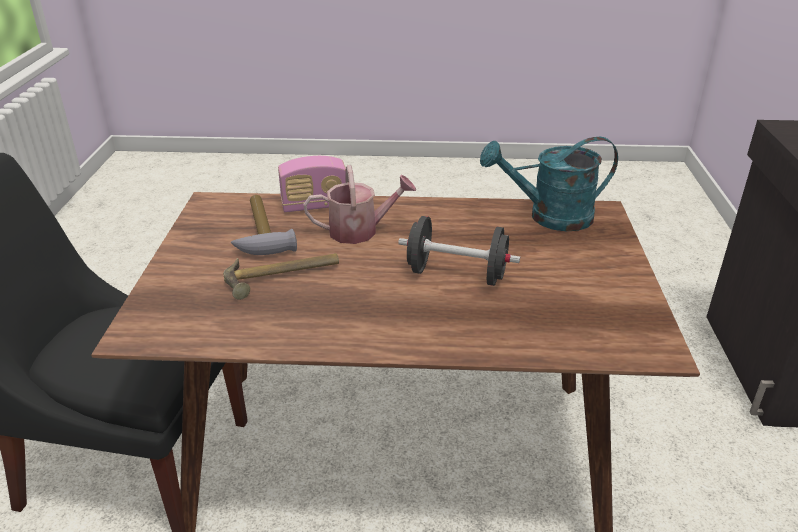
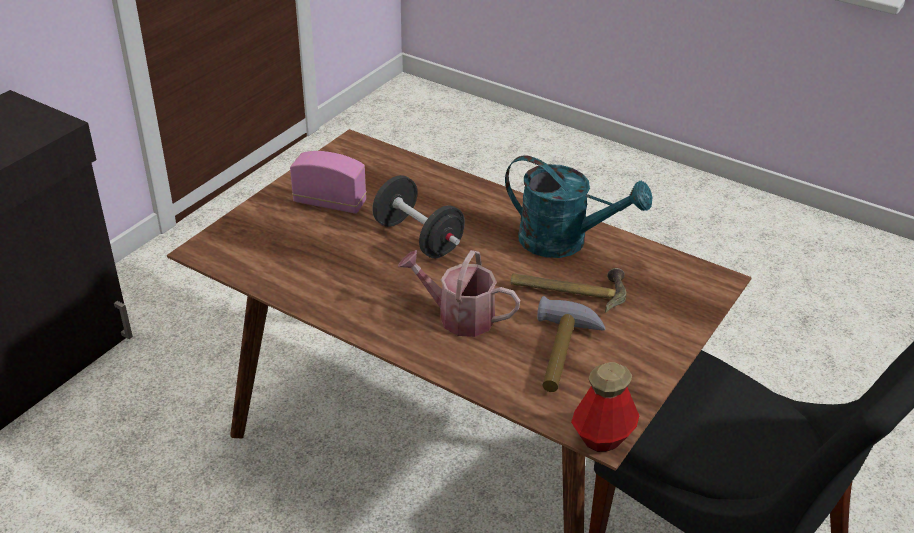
camera: 150 degrees left, 5 degrees up
(208, 200) = (602, 437): none -> bottle
(315, 206) = (479, 373): radio -> radio (330, 203)
(549, 217) = (263, 261): turquoise watering can -> turquoise watering can (565, 242)

